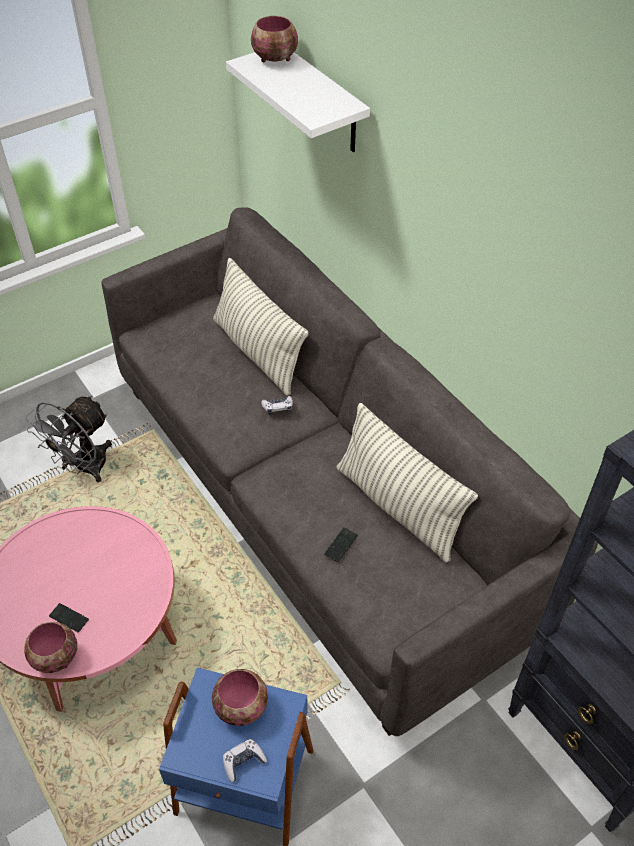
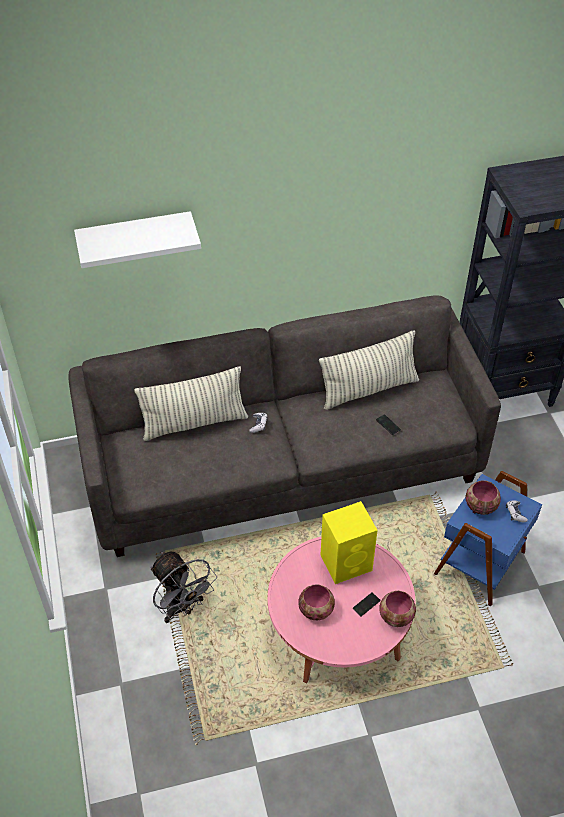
camera: 70 degrees left, 0 degrees up
(128, 578) = (347, 562): none -> yellow speaker
(276, 59) = (96, 237): bowl -> bowl (316, 609)

